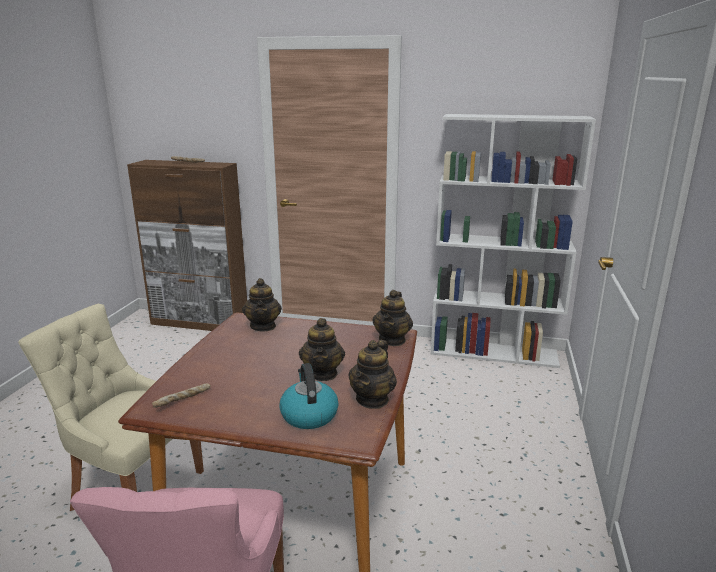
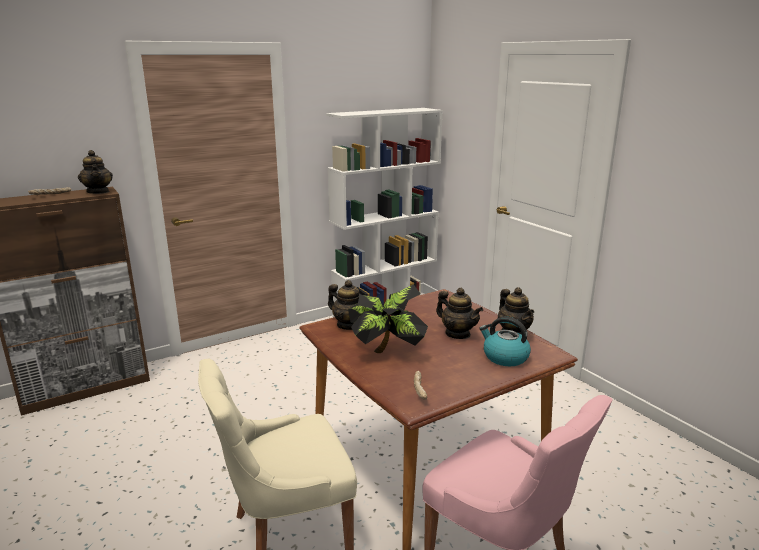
camera: 45 degrees left, 0 degrees up
(236, 360) = (388, 352): none -> potted plant
(392, 340) = (447, 299): teapot -> teapot (98, 192)

